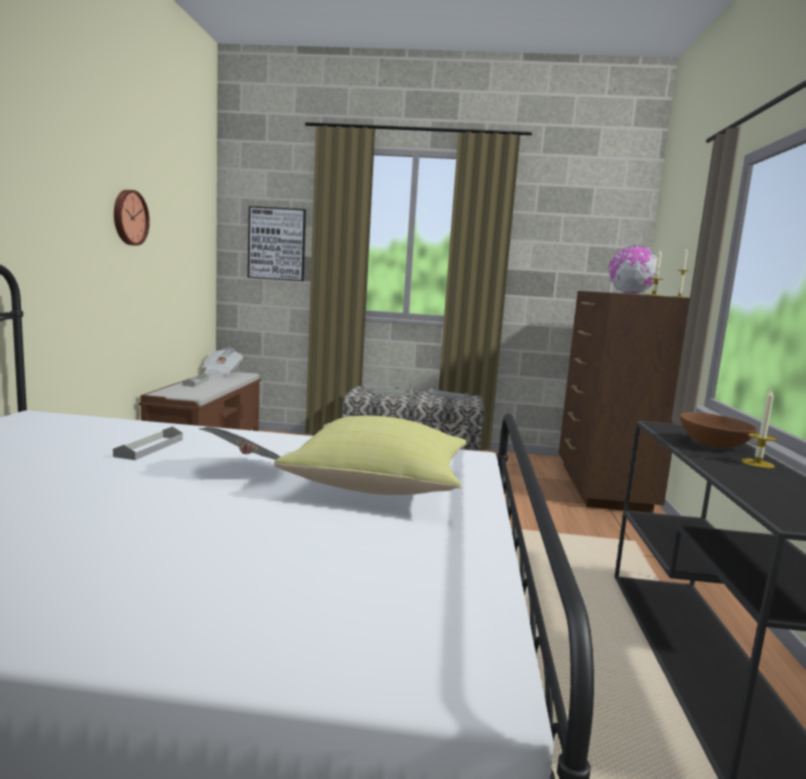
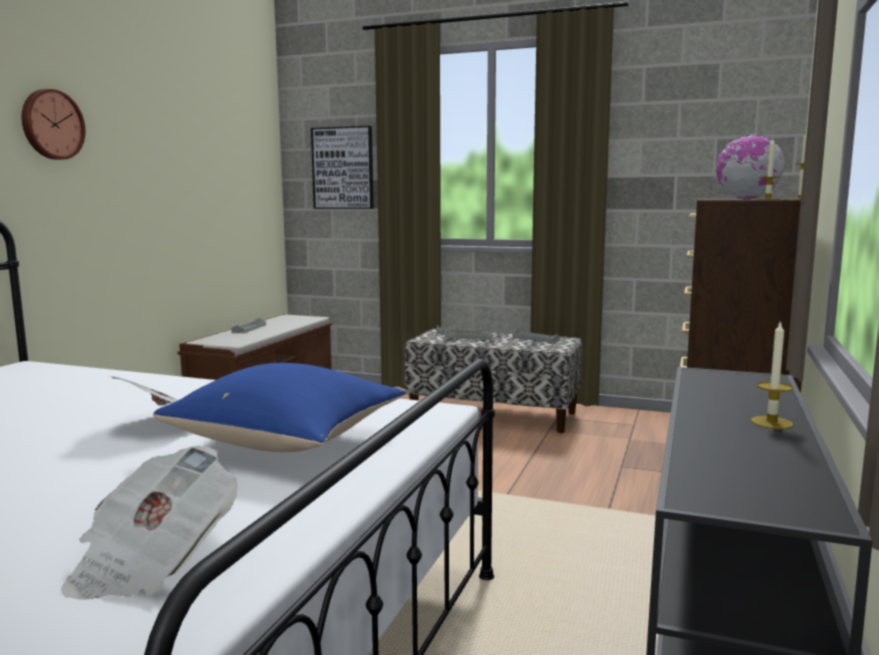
camera: 15 degrees right, 0 degrees up
(129, 217) = (156, 154): wall clock -> wall clock (51, 124)
(150, 448) = (96, 398): grey tray -> none
(220, 373) = (285, 317): newspaper -> newspaper (152, 562)
(380, 485) = (289, 442): yellow pillow -> blue pillow
(712, 444) = (741, 397): brown bowl -> none

